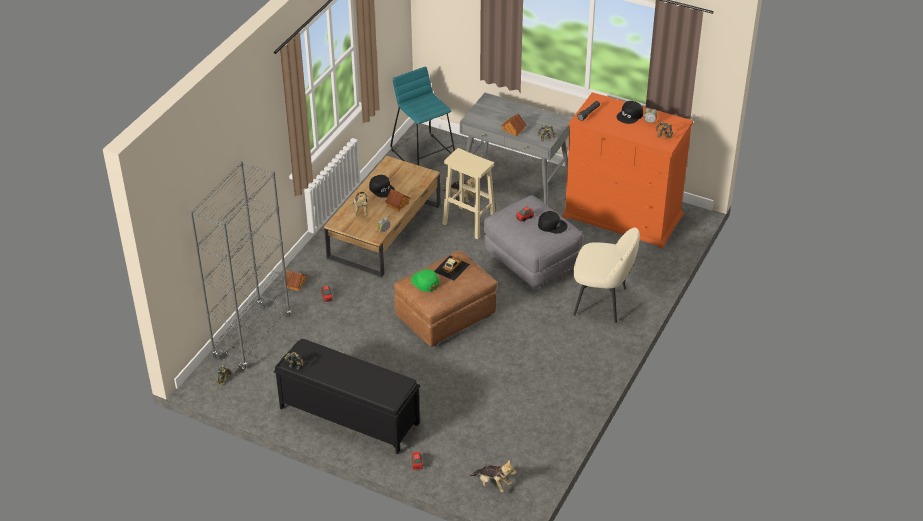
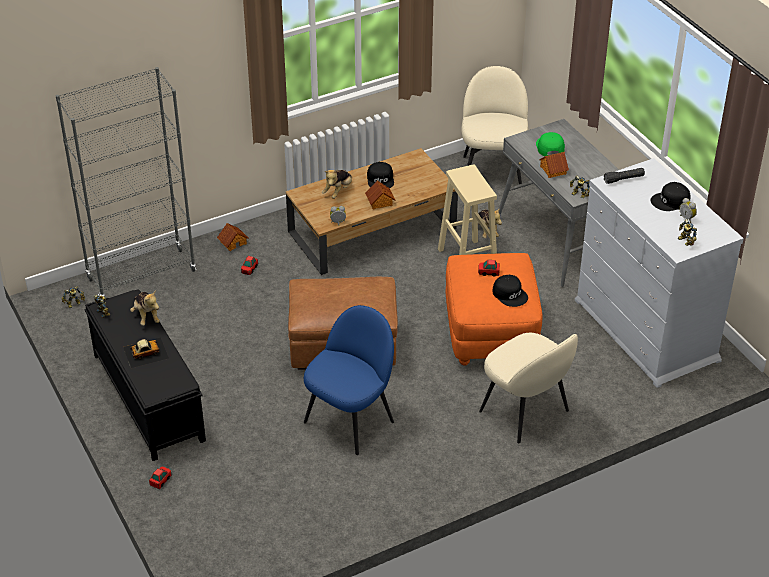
camera: 35 degrees right, 0 degrees up
(424, 154) = (492, 170): turquoise stool -> beige chair
(424, 282) = (316, 292): green cap -> green cap (549, 147)
(451, 268) = (359, 290): toy car -> toy car (145, 352)
(493, 484) = (211, 545): plush toy -> plush toy (146, 316)
(500, 361) = (350, 420): none -> blue chair
(532, 263) = (491, 334): grey ottoman -> orange ottoman
(623, 216) = (646, 330): orange dresser -> white dresser

